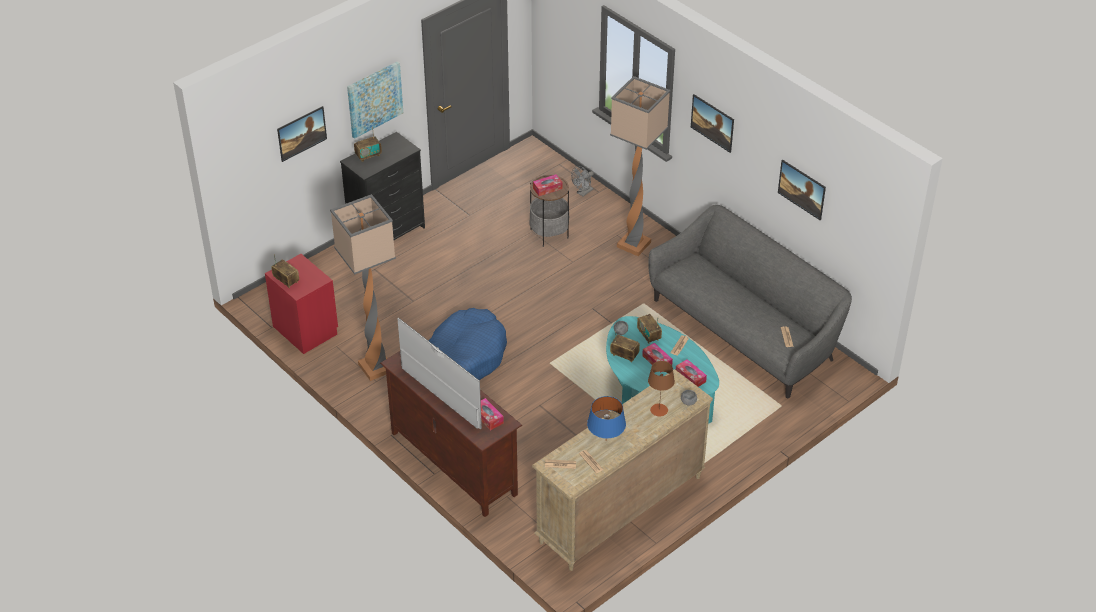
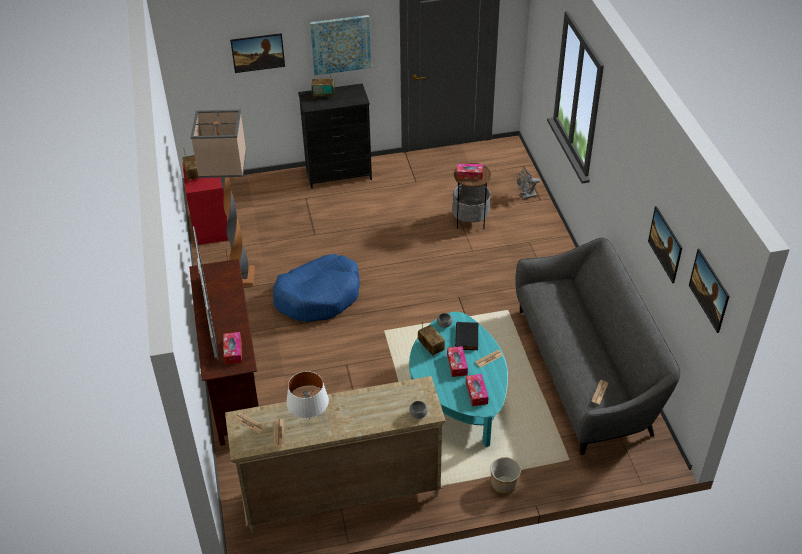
camera: 30 degrees right, 0 degrees up
(606, 441) = (309, 419): blue table lamp -> white table lamp
(633, 244) = (538, 254): floor lamp -> none
(649, 335) = (467, 338): radio -> black book
(659, 410) = (384, 410): brown table lamp -> none
(711, 131) = (615, 160): picture -> picture (706, 299)
(744, 446) = (503, 484): none -> planter

